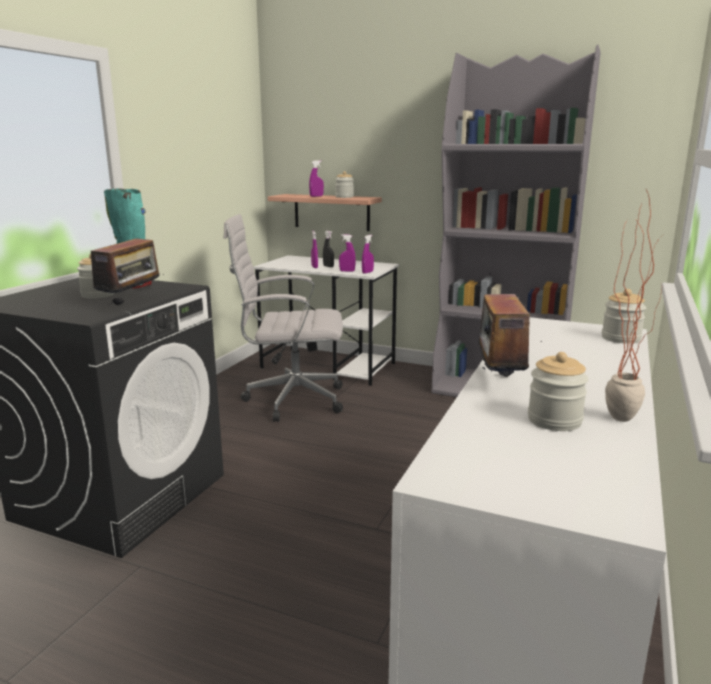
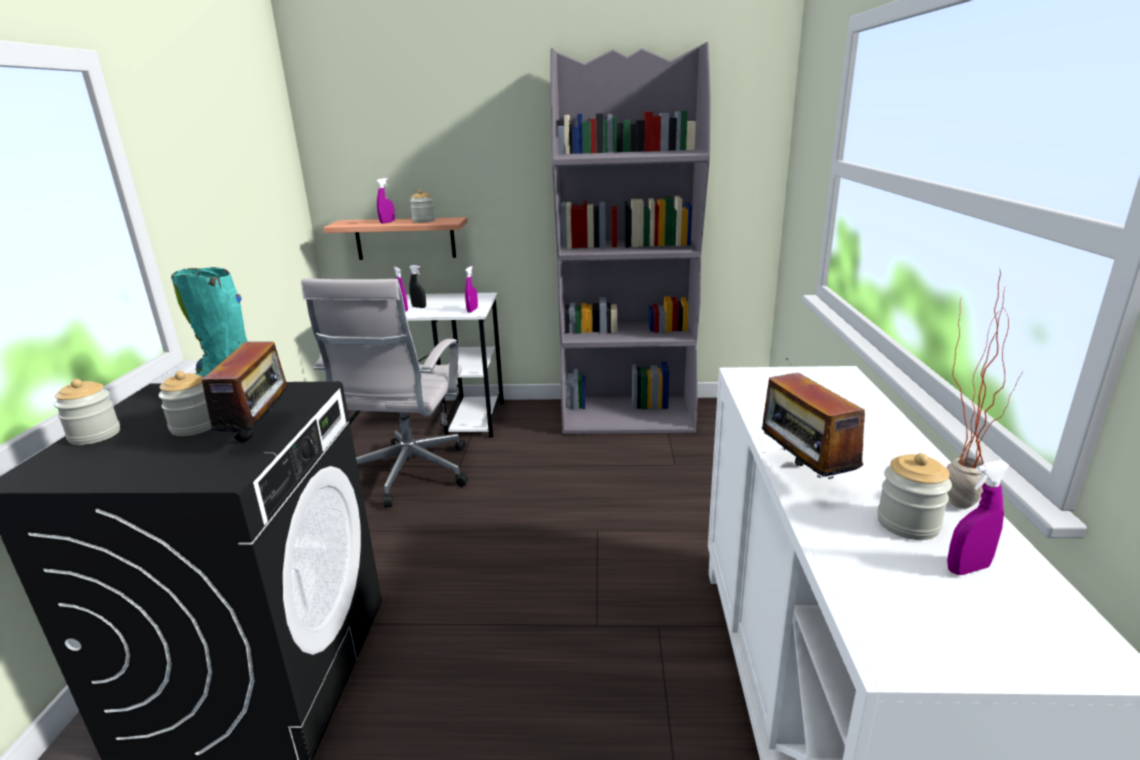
camera: 20 degrees left, 5 degrees up
(290, 400) = (409, 476): white office chair -> white office chair turned 60 degrees counterclockwise
(347, 271) = (447, 311): purple spray bottle -> purple spray bottle (967, 568)
(621, 338) = (848, 384): jar -> jar (95, 435)

